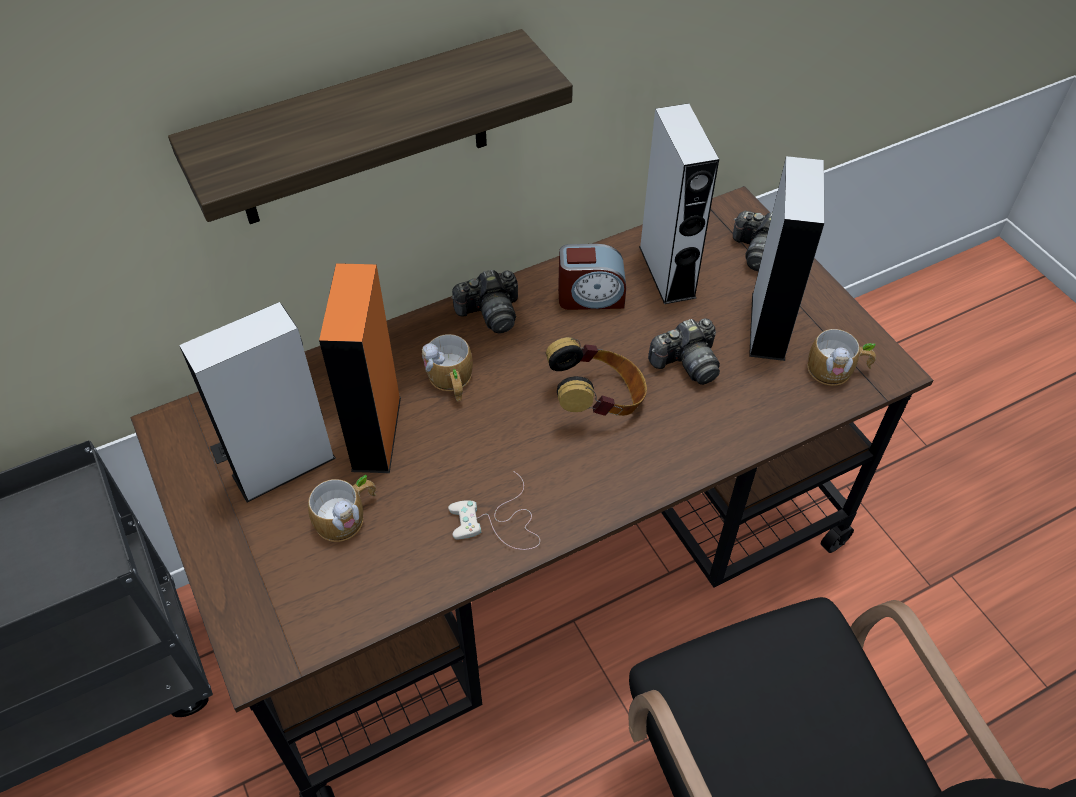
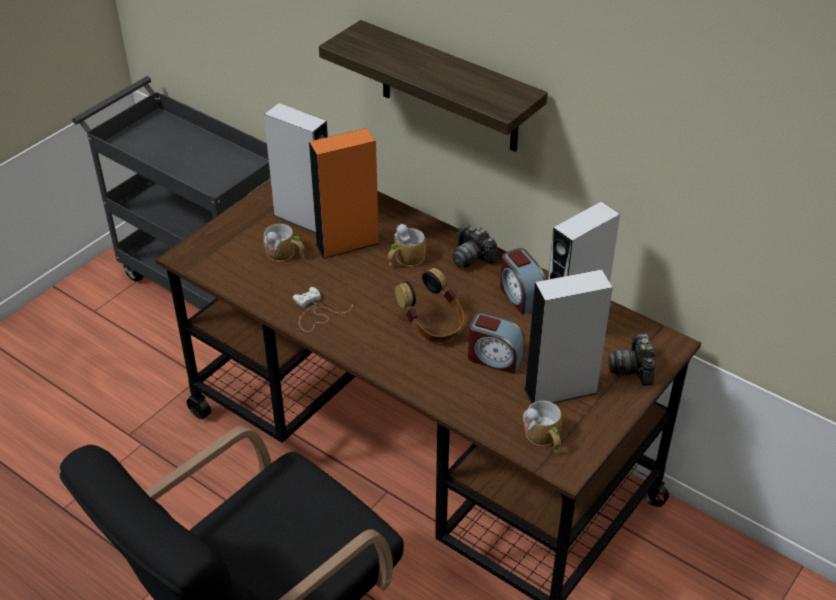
camera: 65 degrees right, 10 degrees down
(686, 363) = (494, 358): camera -> alarm clock

